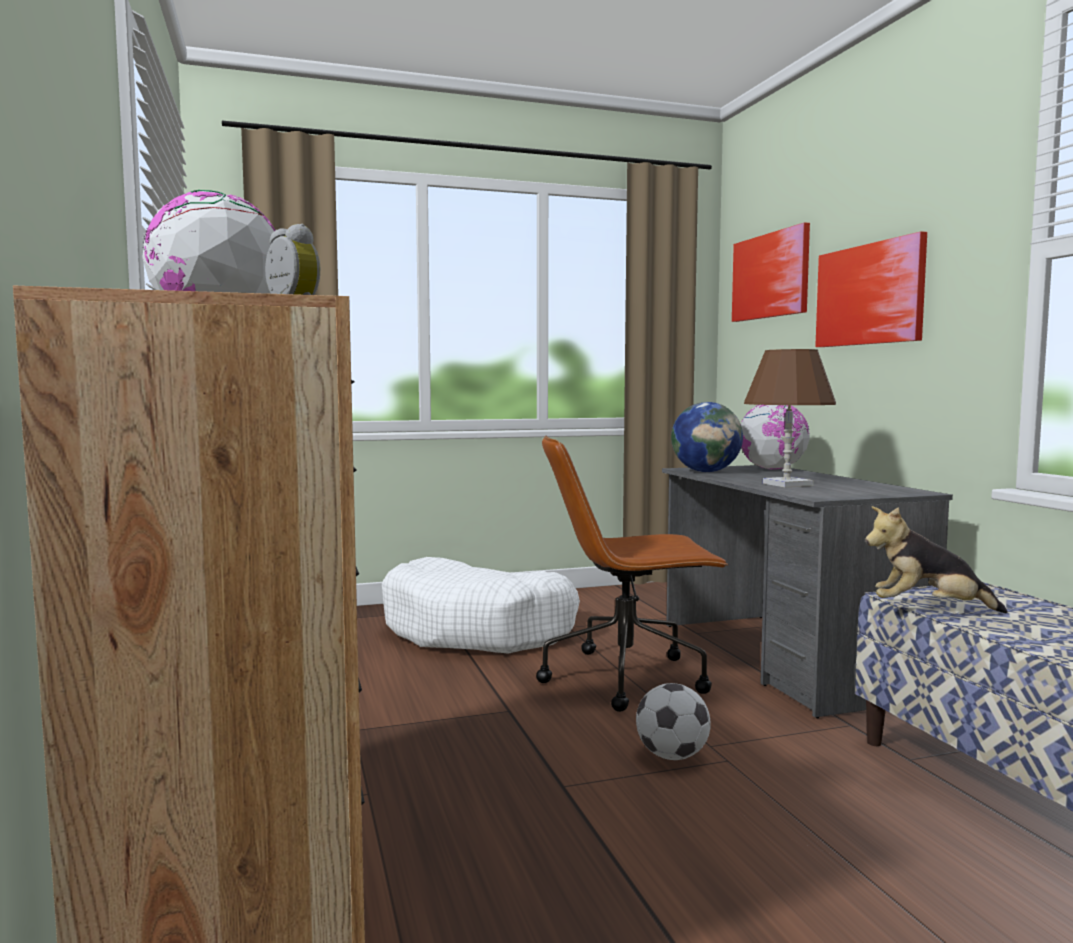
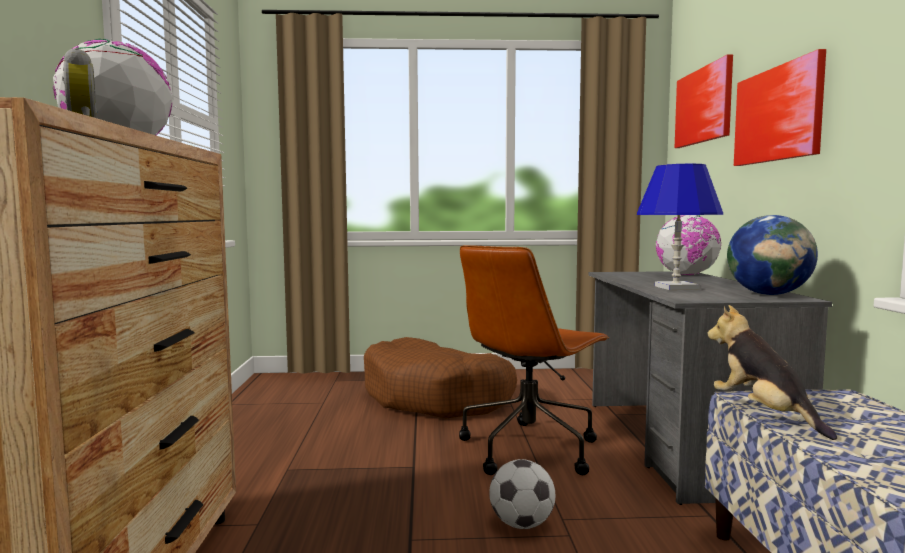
camera: 15 degrees right, 0 degrees up
(479, 631) = (437, 398): white dog bed -> brown dog bed
(627, 678) = (529, 448): brown office chair -> brown office chair turned 60 degrees counterclockwise
(706, 471) = (621, 275): globe -> globe (769, 294)
(787, 484) = (676, 287): brown table lamp -> blue table lamp
(928, 610) = (764, 414): plush toy -> plush toy turned 45 degrees clockwise

